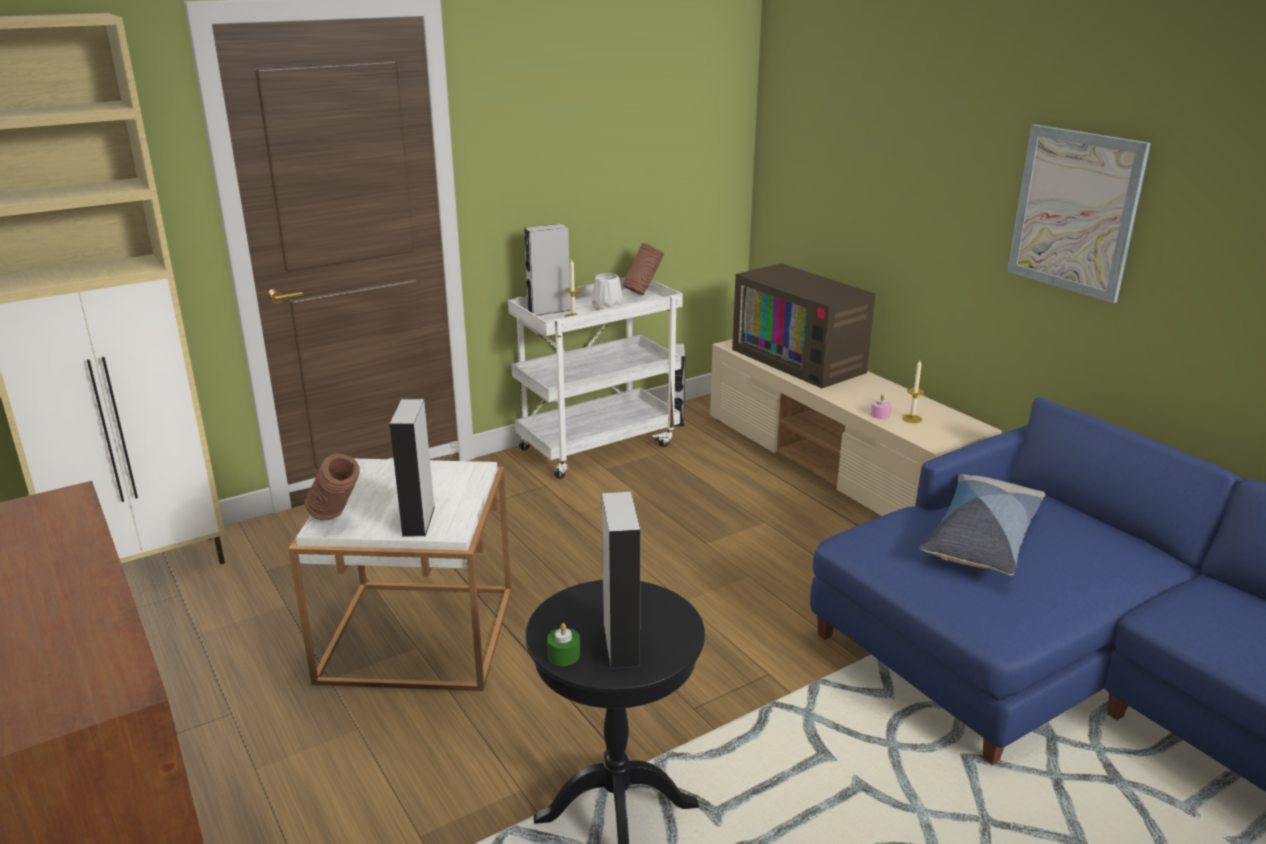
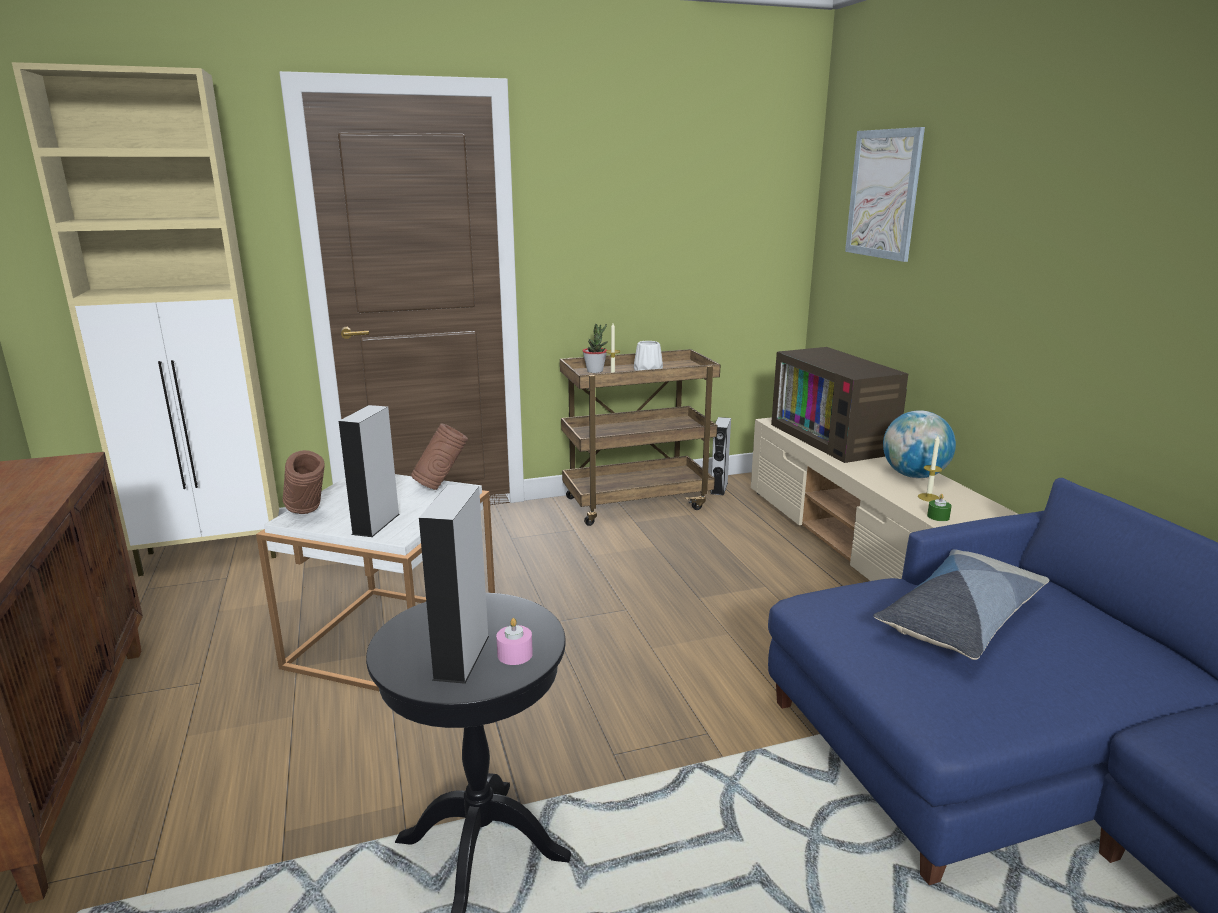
camera: 15 degrees right, 5 degrees down
(549, 310) = (595, 371): grey speaker -> potted plant
(564, 655) = (396, 658): green candle -> green candle (938, 516)
(598, 445) = (637, 502): white cart -> brown cart
(642, 293) = (688, 365): brown vase -> brown vase (441, 487)
(880, 415) = (895, 490): pink candle -> pink candle (515, 654)
(891, 396) = (914, 475): none -> globe
(1075, 212) = (1115, 275): picture -> picture (883, 194)

